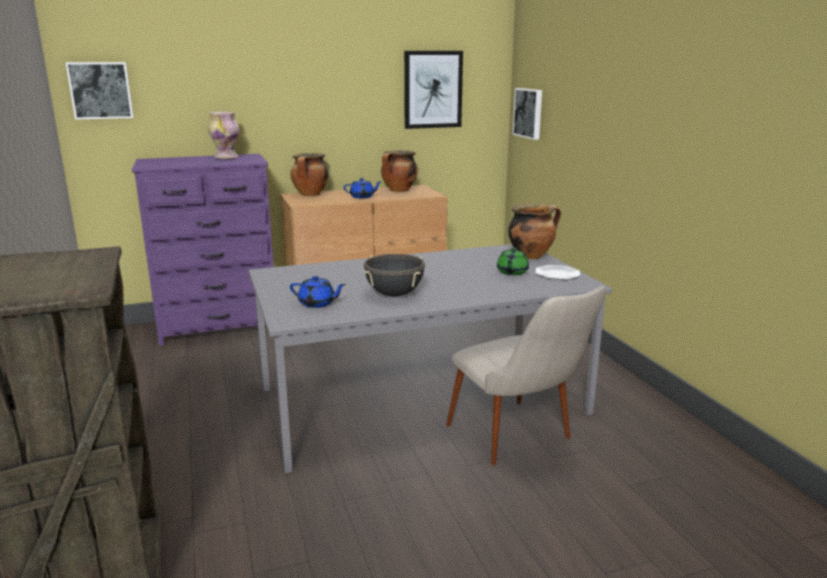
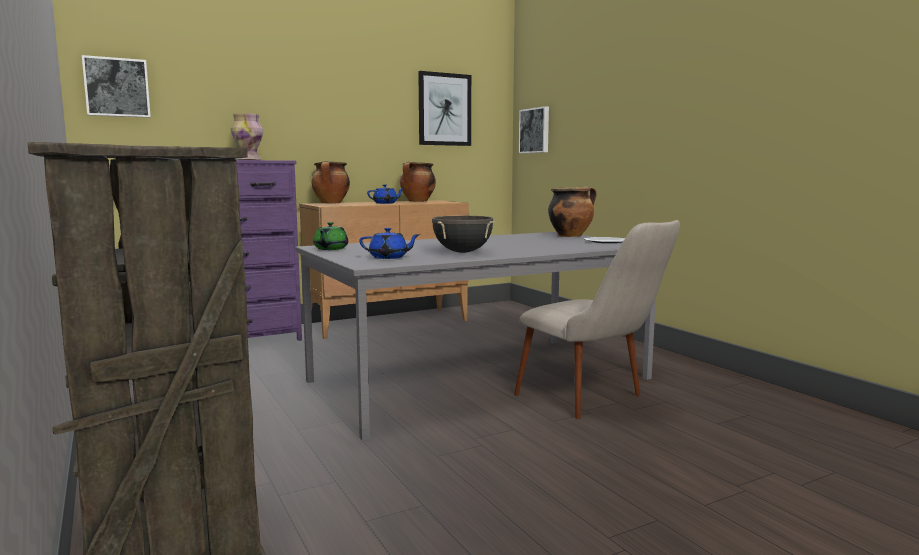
camera: 10 degrees left, 10 degrees down
(512, 272) = (563, 242): green teapot -> green teapot (330, 249)

